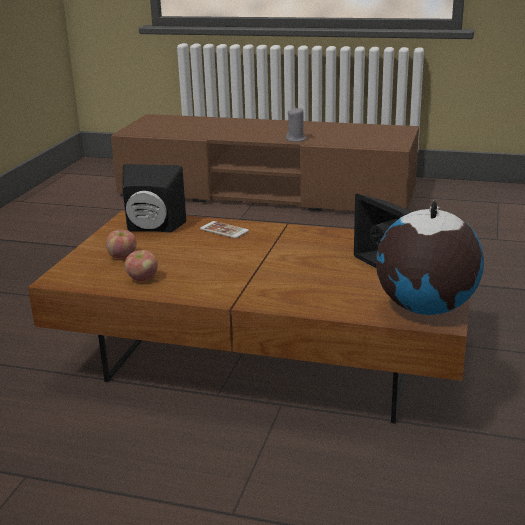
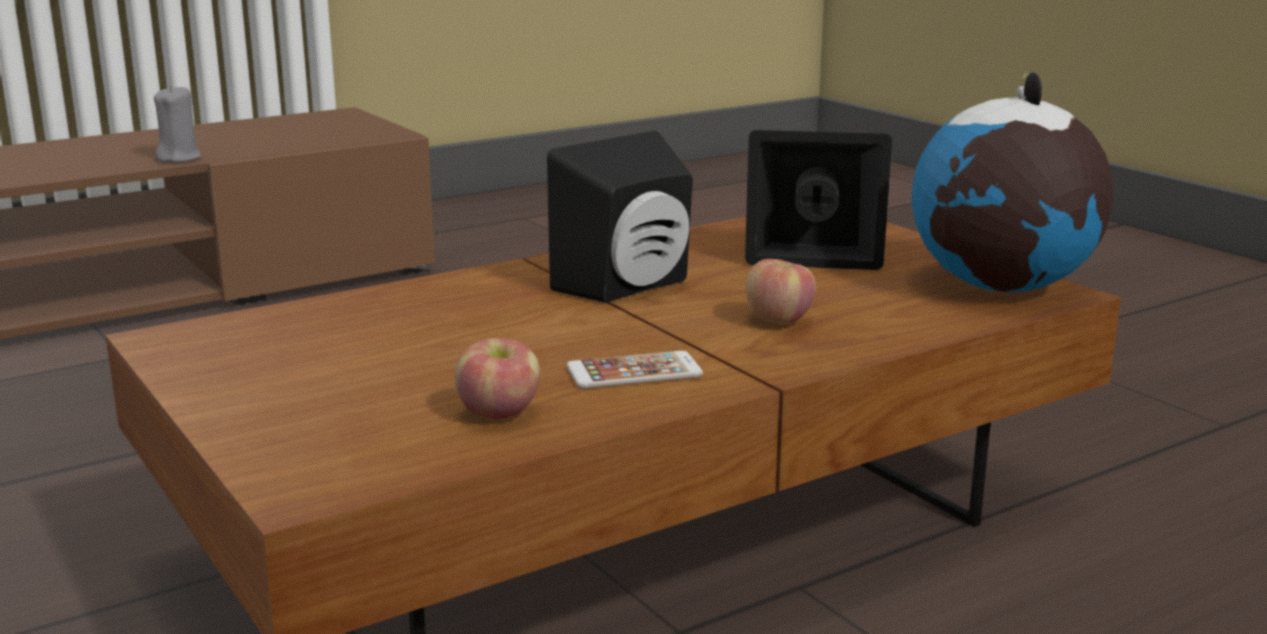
camera: 50 degrees left, 5 degrees down
(122, 256) = (346, 399): apple -> apple (778, 320)
(152, 228) = (278, 338): black speaker -> black speaker (631, 287)
(224, 230) = (439, 297): phone -> phone (634, 372)

